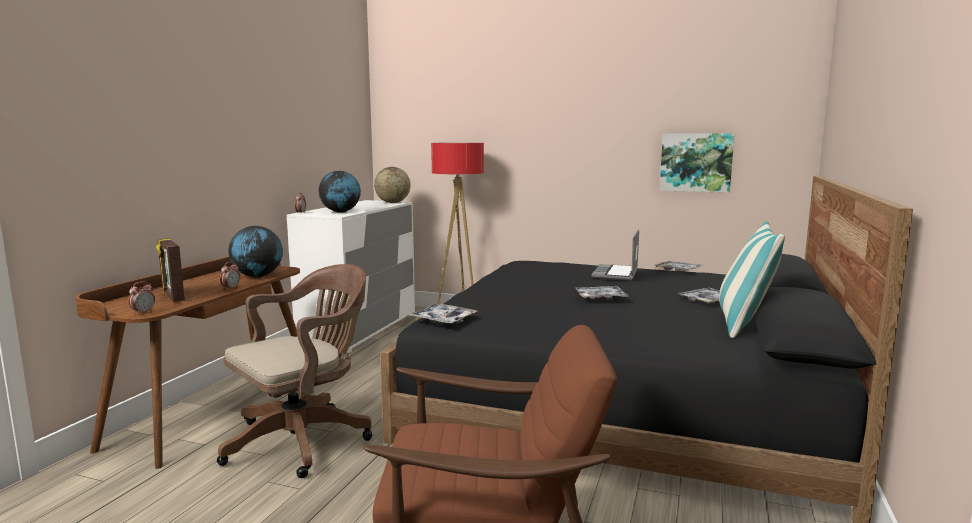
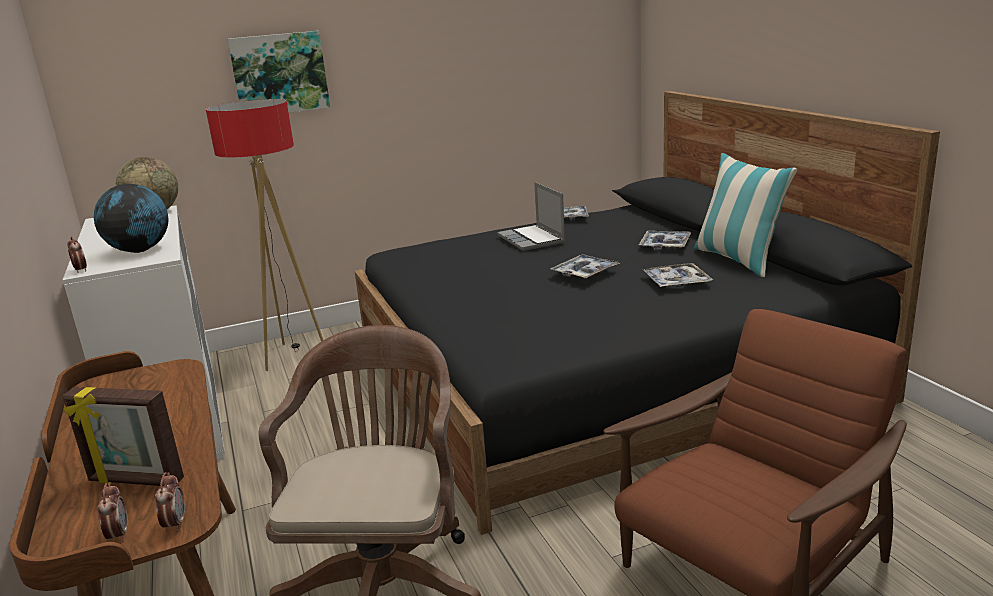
camera: 40 degrees left, 10 degrees up
(231, 288) = (191, 428): alarm clock -> alarm clock (118, 535)
(258, 276) = (168, 394): globe -> none
(443, 320) = (510, 356): tray -> tray (676, 282)
(696, 162) = (531, 89): picture -> picture (279, 74)

